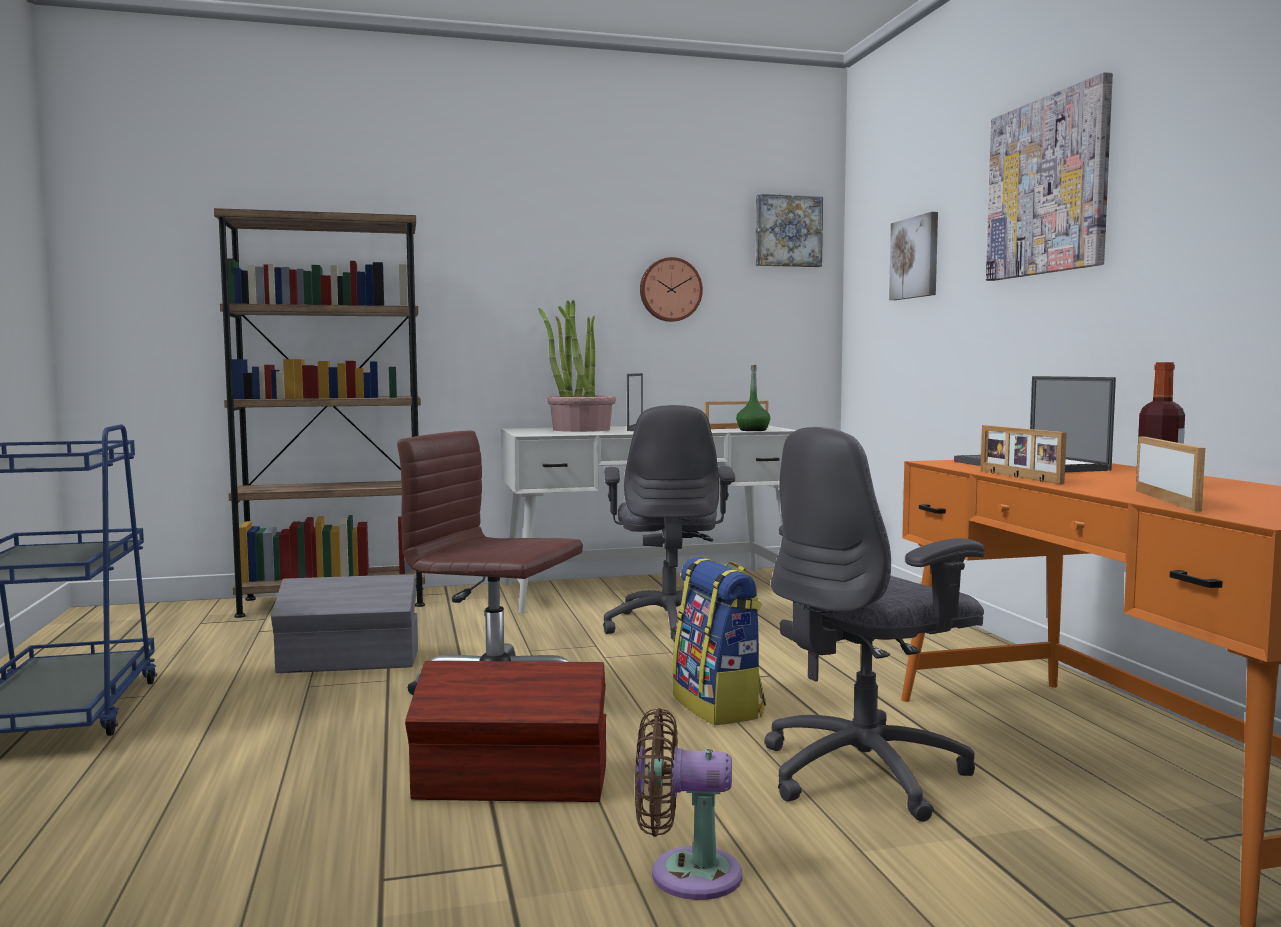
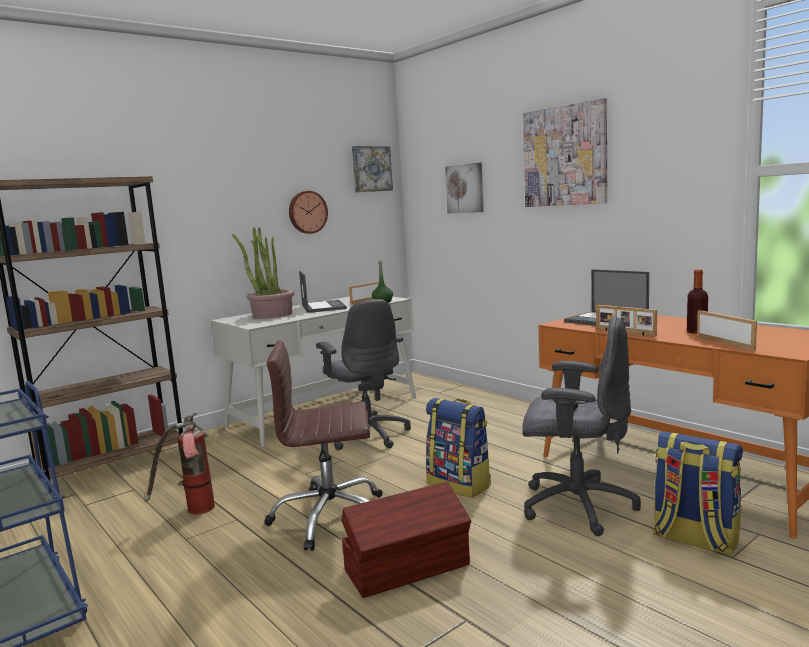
camera: 25 degrees left, 5 degrees up
(350, 662) = (191, 512): grey storage box -> fire extinguisher
(685, 874) = (561, 592): brown fan -> none
(866, 773) = (576, 505): grey office chair -> grey office chair turned 105 degrees counterclockwise
(1022, 872) = (694, 539): none -> backpack

